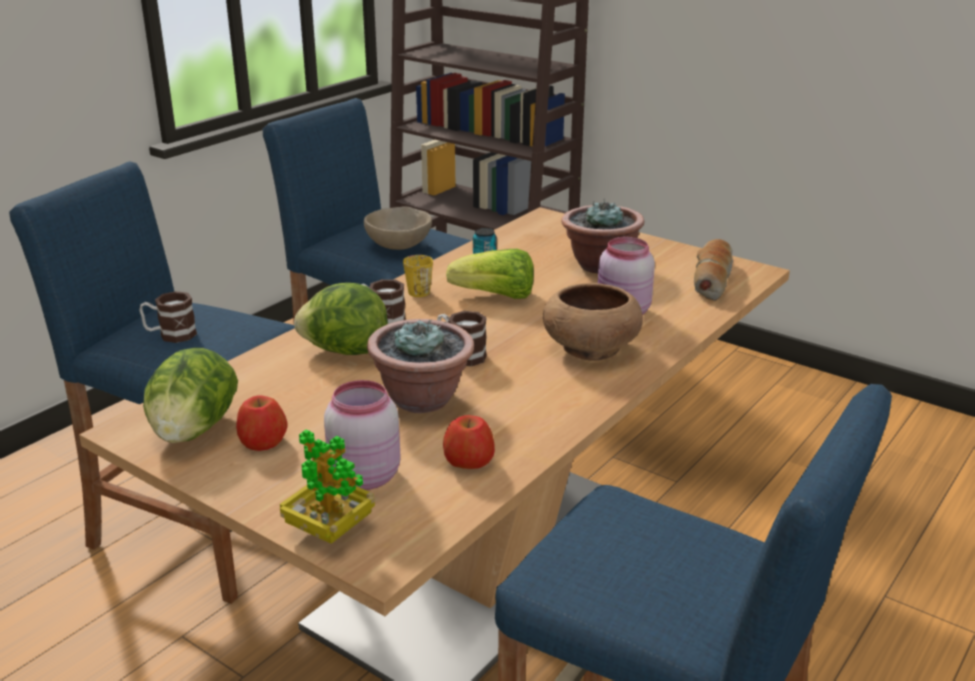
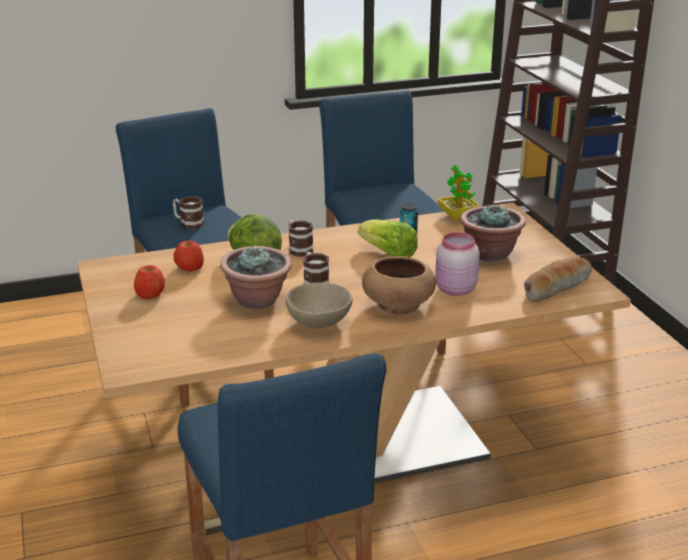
camera: 35 degrees right, 0 degrees up
(194, 431) = (126, 277): lettuce -> none
(329, 529) = (124, 347): potted plant -> potted plant (458, 217)
(363, 476) = (173, 328): pink jar -> none
(399, 246) = (386, 205): beige bowl -> beige bowl (319, 322)
(418, 289) = (347, 236): yellow mug -> none
(468, 461) = (234, 341): apple -> apple (189, 267)

